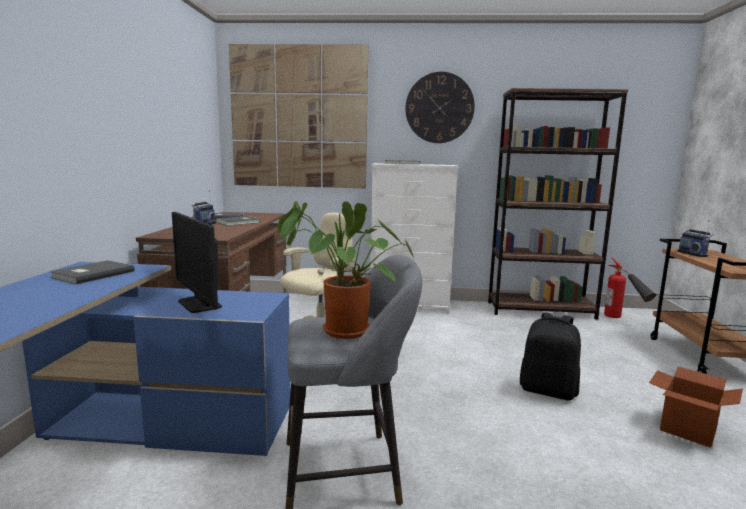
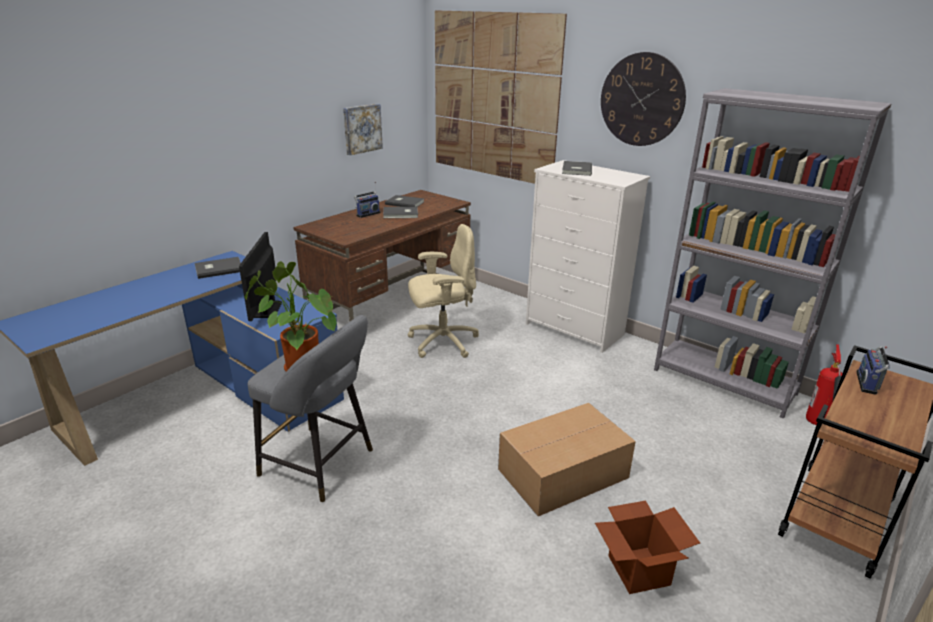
camera: 35 degrees right, 15 degrees up
(181, 140) = (361, 128): none -> picture
(540, 310) = (724, 381): brown bookcase -> grey bookcase
(548, 391) = (565, 473): black backpack -> cardboard box

